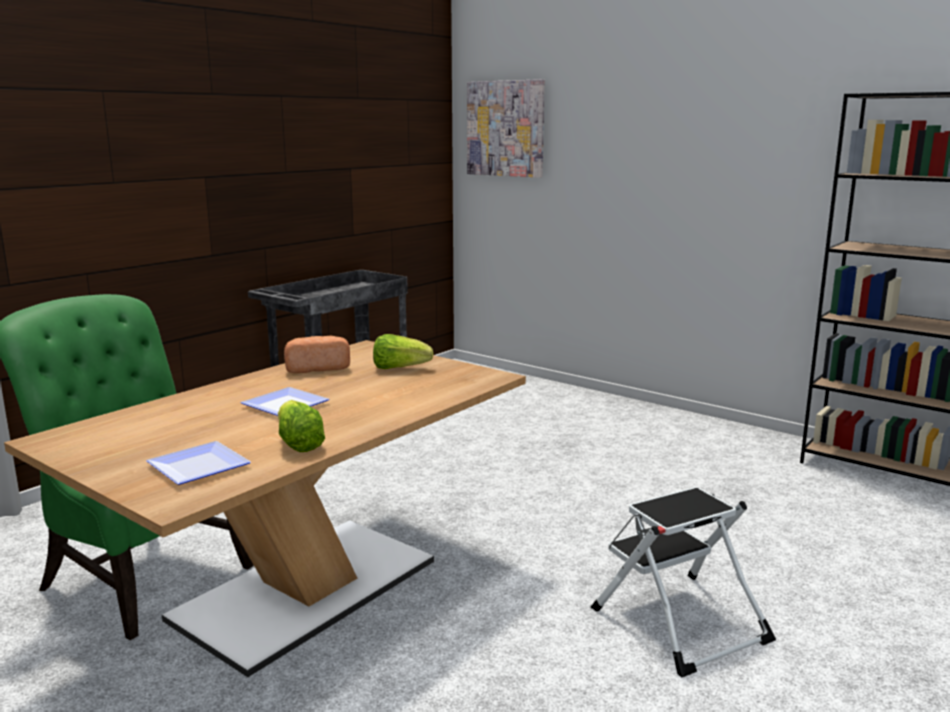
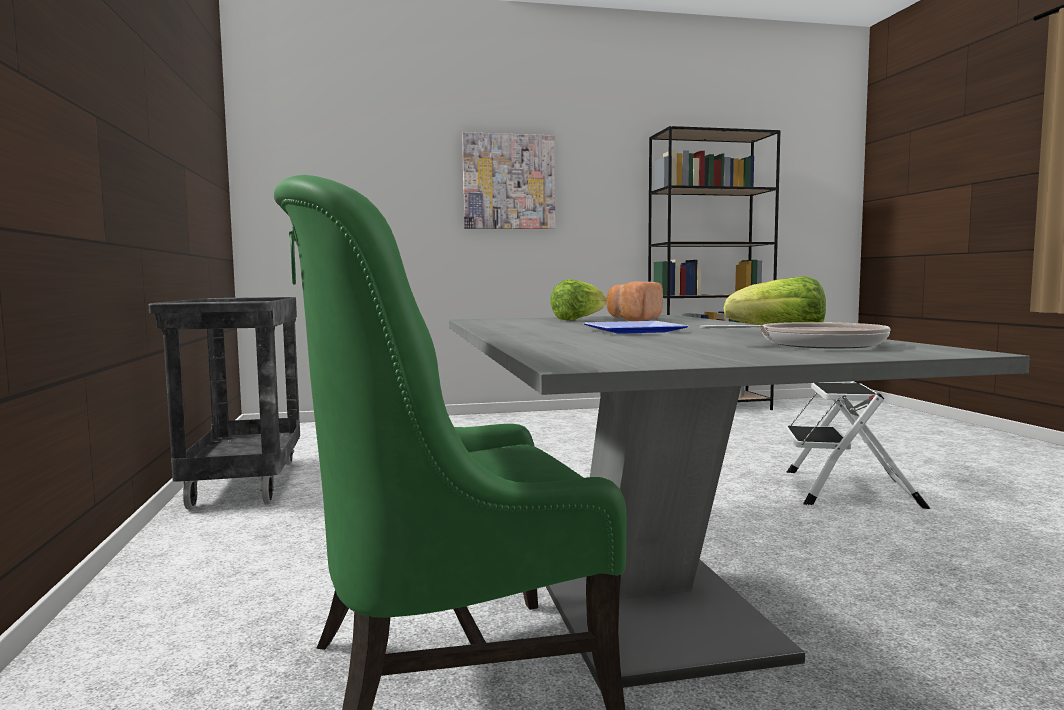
camera: 50 degrees left, 10 degrees down
(200, 465) = (813, 344): plate -> frying pan
(306, 589) = (635, 589): brown dining table -> grey dining table
(317, 368) = (514, 325): bread -> bread (633, 320)
(505, 128) = (309, 155): picture -> picture (509, 182)

